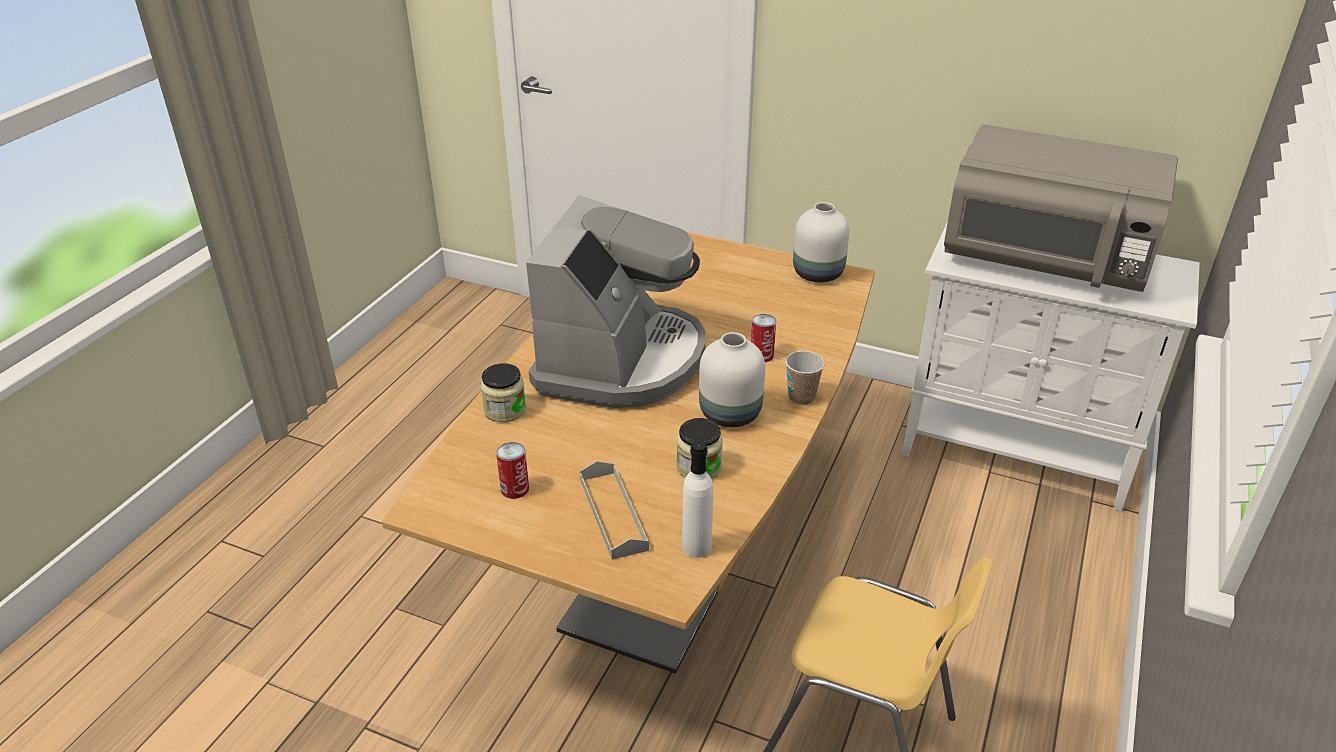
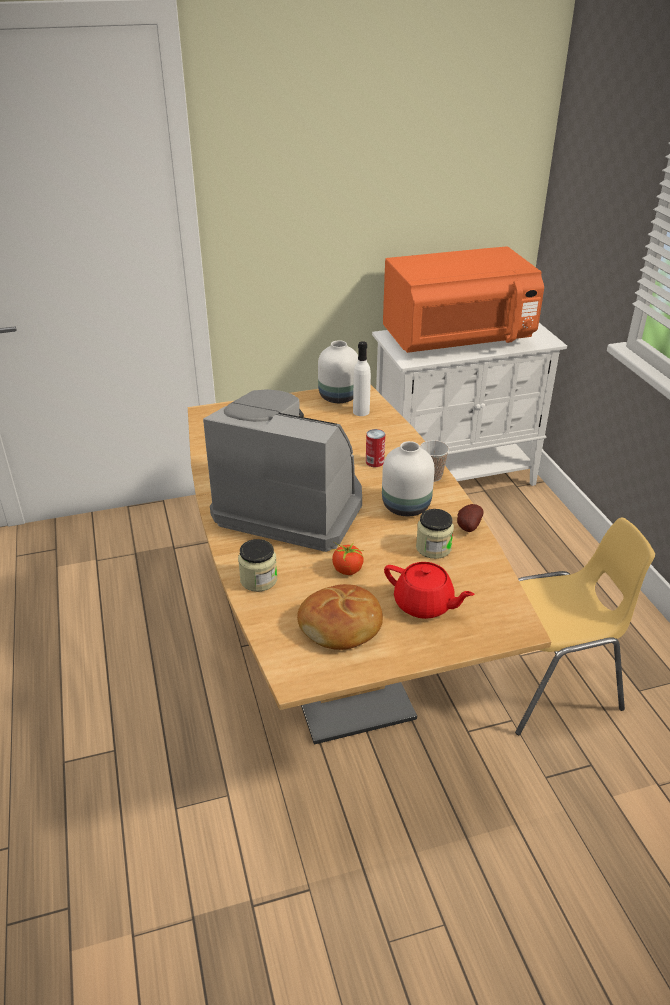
camera: 40 degrees left, 0 degrees up
(515, 489) = (341, 626): can -> bread
(589, 443) = (347, 570): none -> tomato
(613, 514) = (424, 605): grey tray -> red teapot
(621, 360) = (291, 507): coffee machine -> coffee machine turned 45 degrees counterclockwise
(696, 547) = (497, 595): white bottle -> white bottle (361, 412)
(764, 466) = (467, 527): none -> potato
(1045, 262) = (457, 339): grey microwave -> orange microwave

